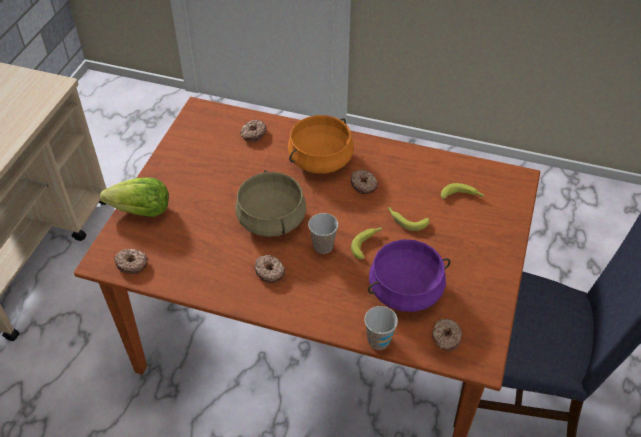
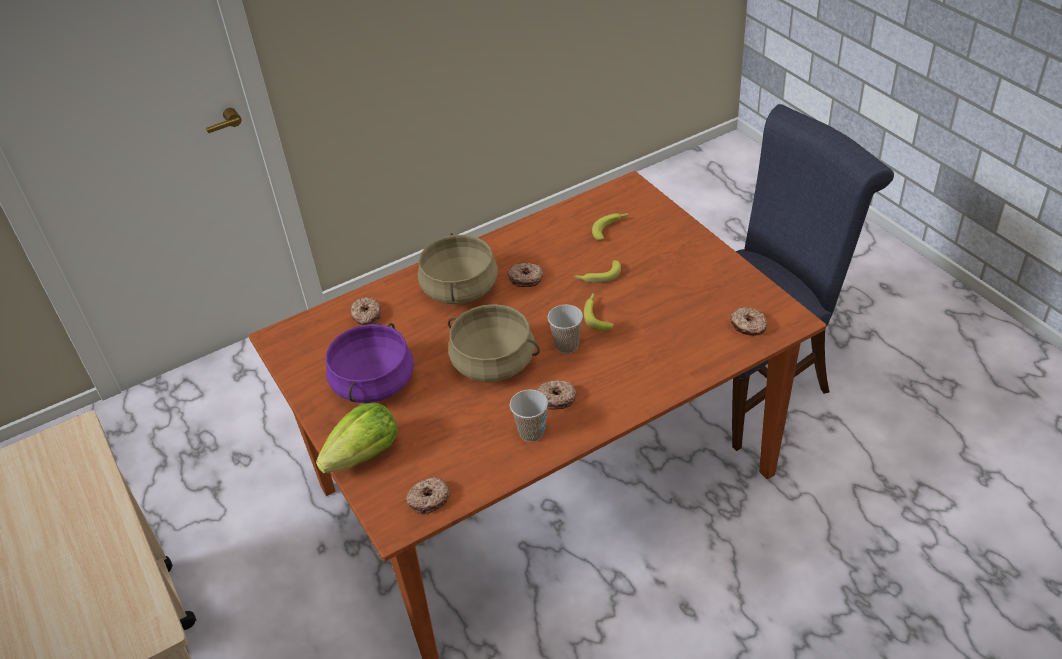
camera: 45 degrees left, 5 degrees down
(320, 159) = (459, 288): orange cooking pot -> beige cooking pot
(378, 340) = (710, 368): cup -> cup (531, 432)
(405, 290) = (674, 321): purple cooking pot -> purple cooking pot (374, 383)

